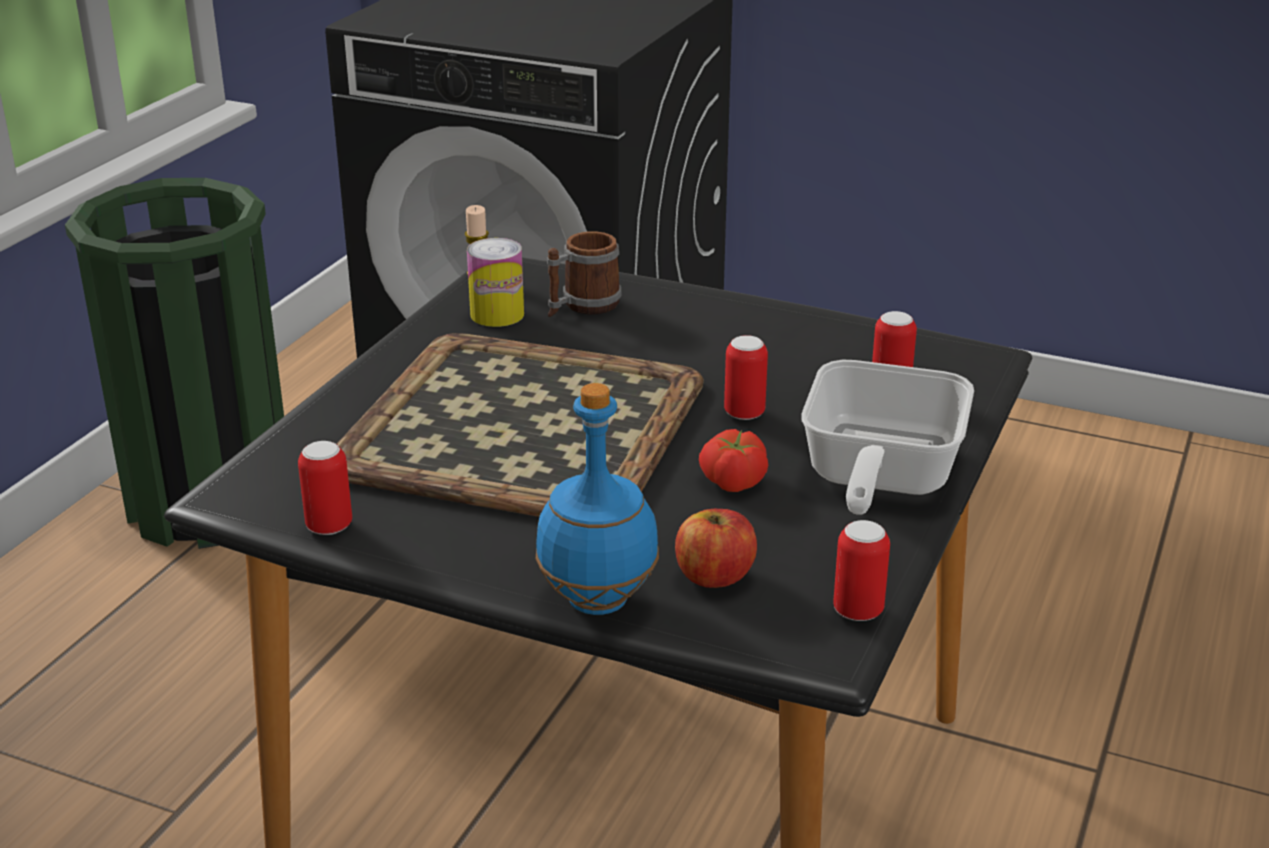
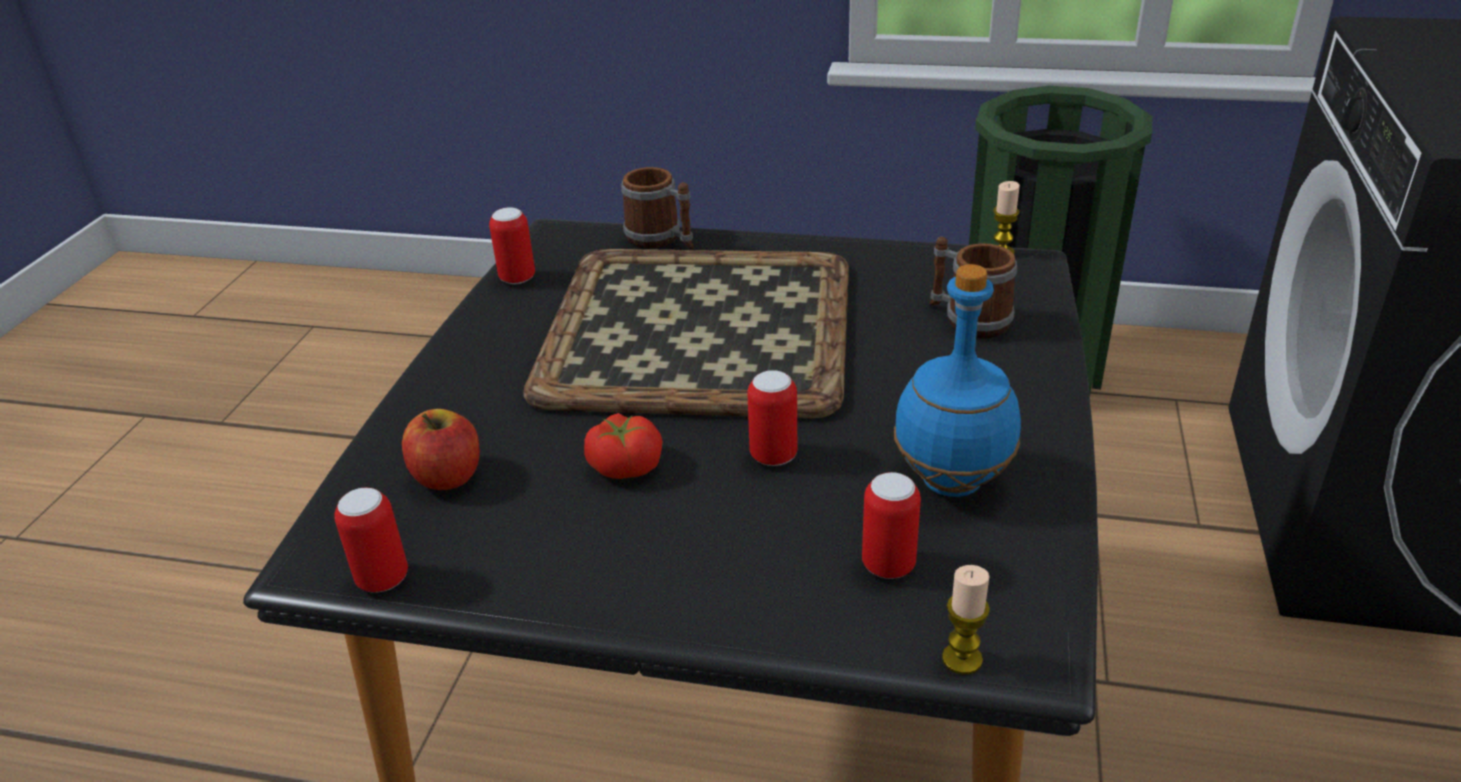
camera: 80 degrees right, 5 degrees up
(310, 430) = (661, 240): none -> mug
(497, 314) = (918, 278): can -> none
(599, 600) = (410, 418): blue bottle -> blue bottle (953, 482)
(876, 479) = (652, 571): frying pan -> none
(985, 378) = (962, 659): none -> candle

